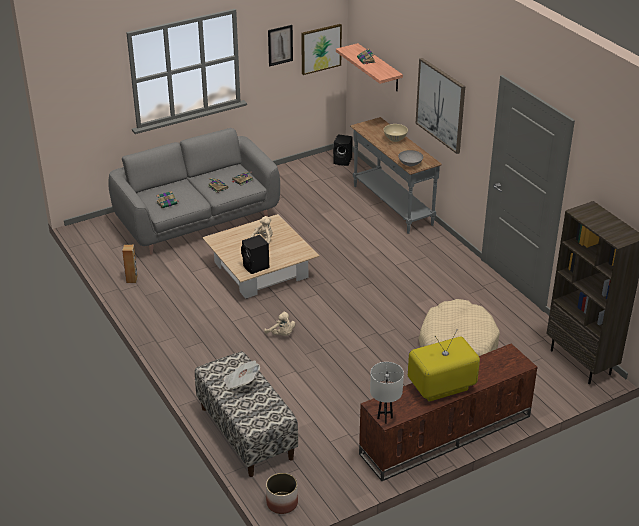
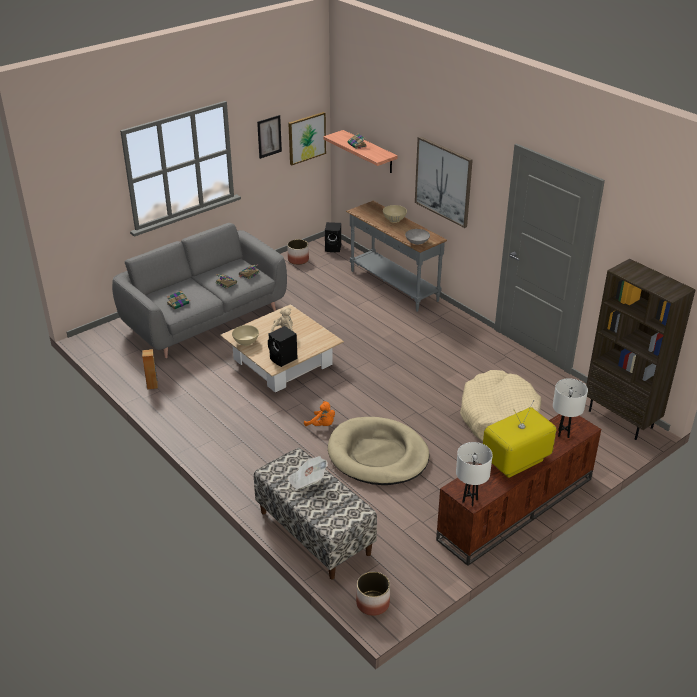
camera: 10 degrees left, 0 degrees up
(224, 247) = (246, 342): none -> beige bowl
(281, 334) = (322, 425): beige plush toy -> orange plush toy
(304, 170) = (298, 260): none -> planter
(327, 369) = (378, 455): none -> beige dog bed
(497, 367) = (563, 433): none -> white table lamp

